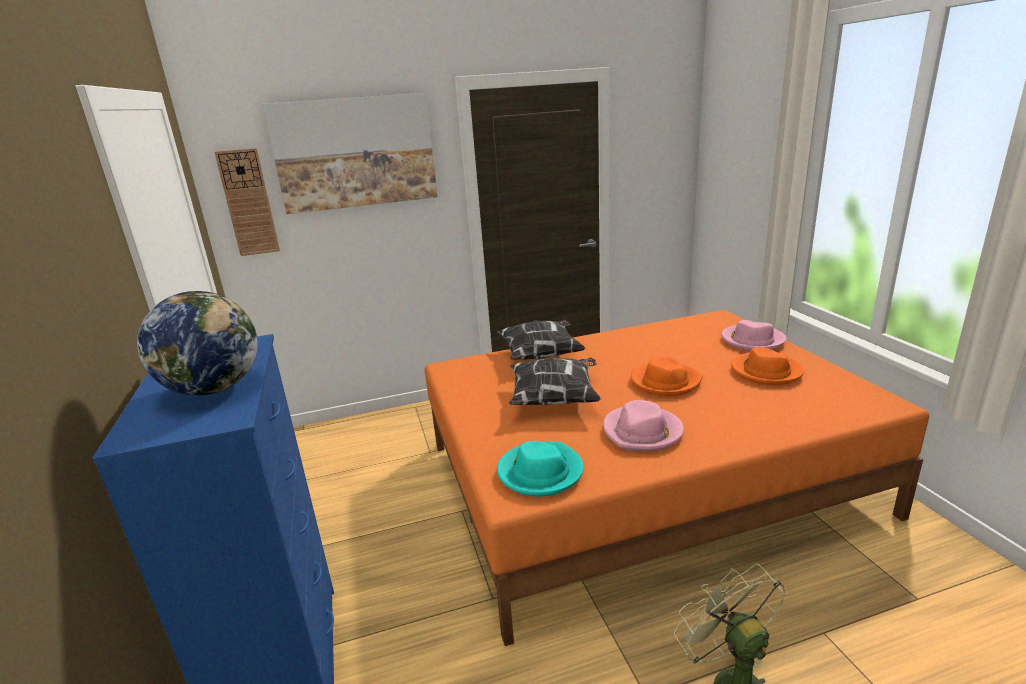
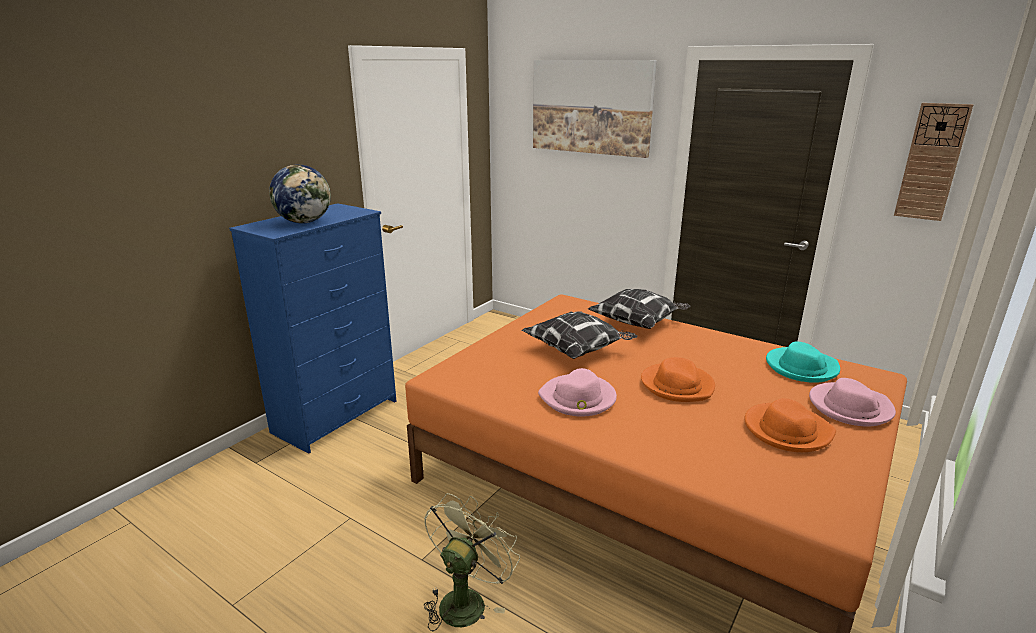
camera: 50 degrees right, 0 degrees up
(248, 203) = (515, 134): wall clock -> wall clock (931, 162)
(540, 472) = (476, 377): turquoise hat -> turquoise hat (801, 367)

